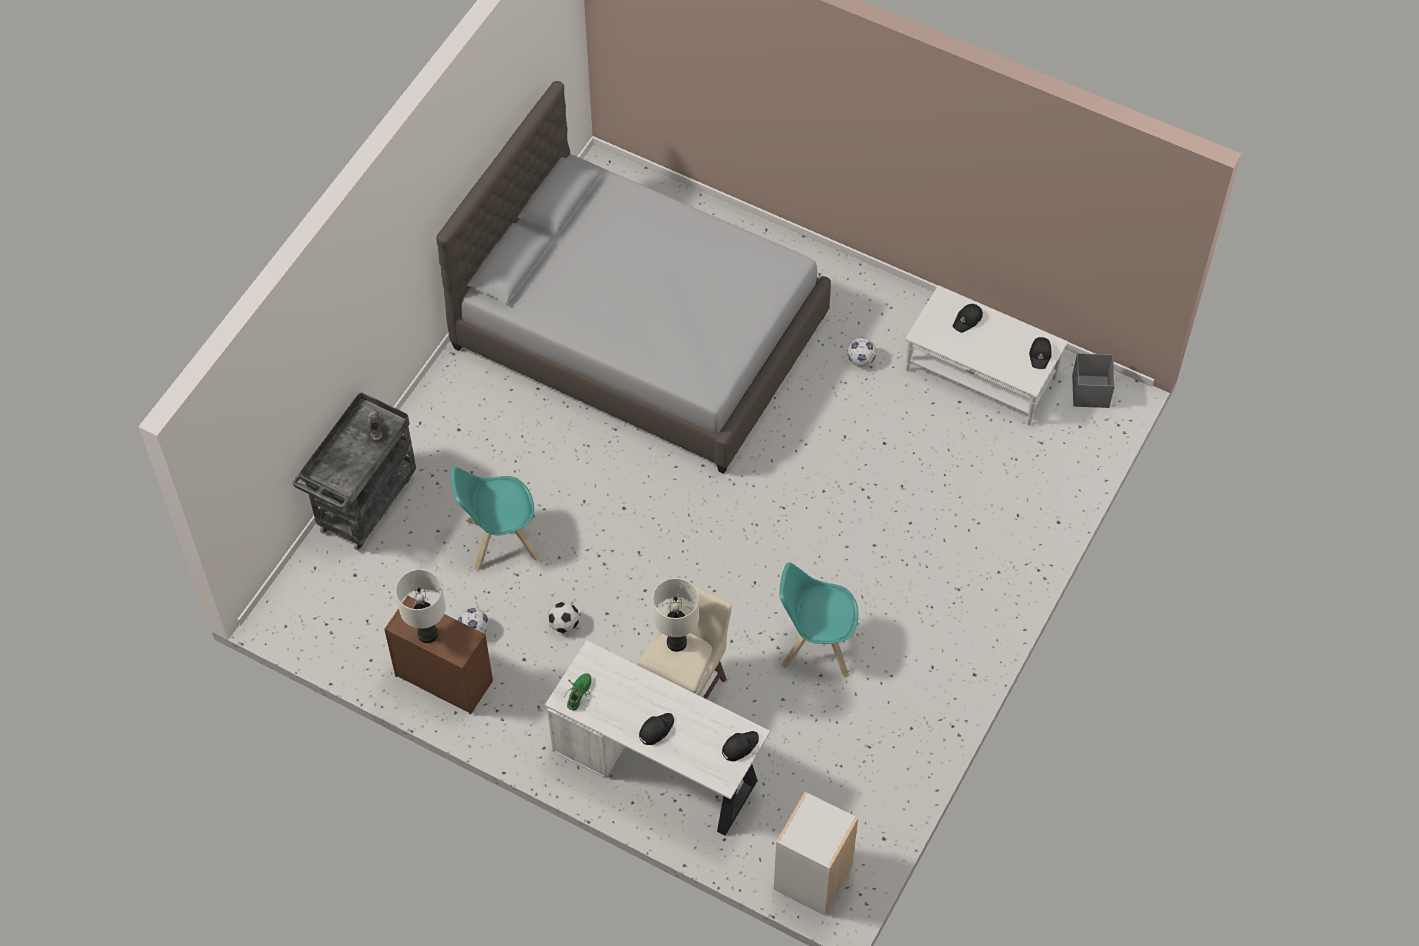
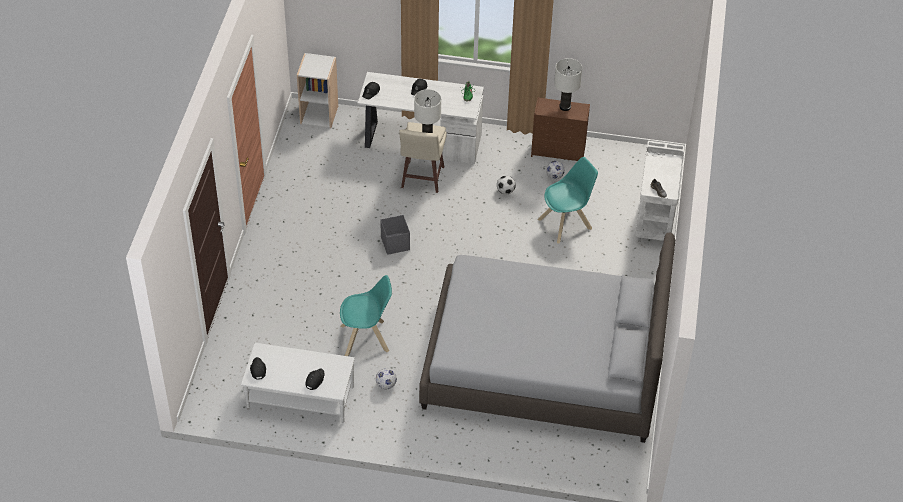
camera: 160 degrees right, 10 degrees down
(364, 508) = (654, 219): black cart -> white cart
(816, 644) = (355, 216): turquoise chair -> turquoise chair (366, 338)
(1090, 392) = (221, 405): grey storage box -> grey storage box (395, 243)

